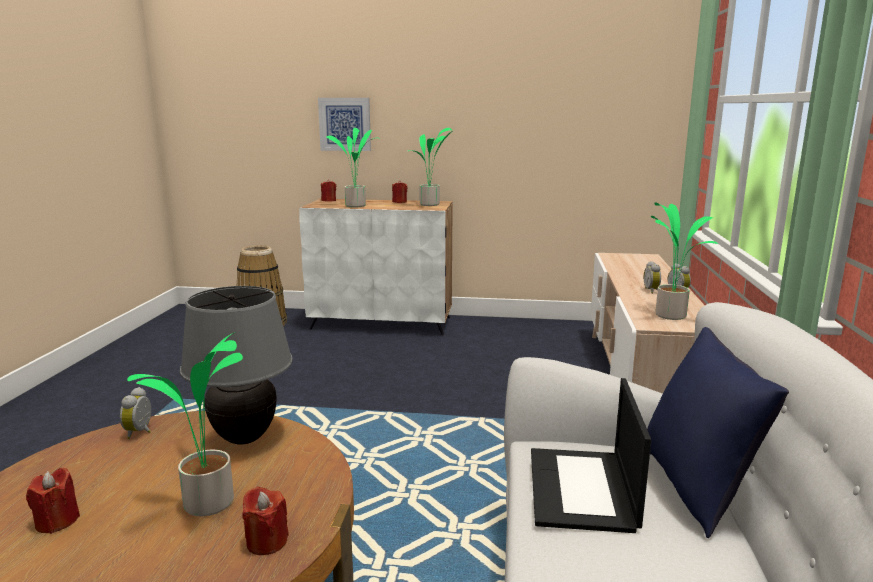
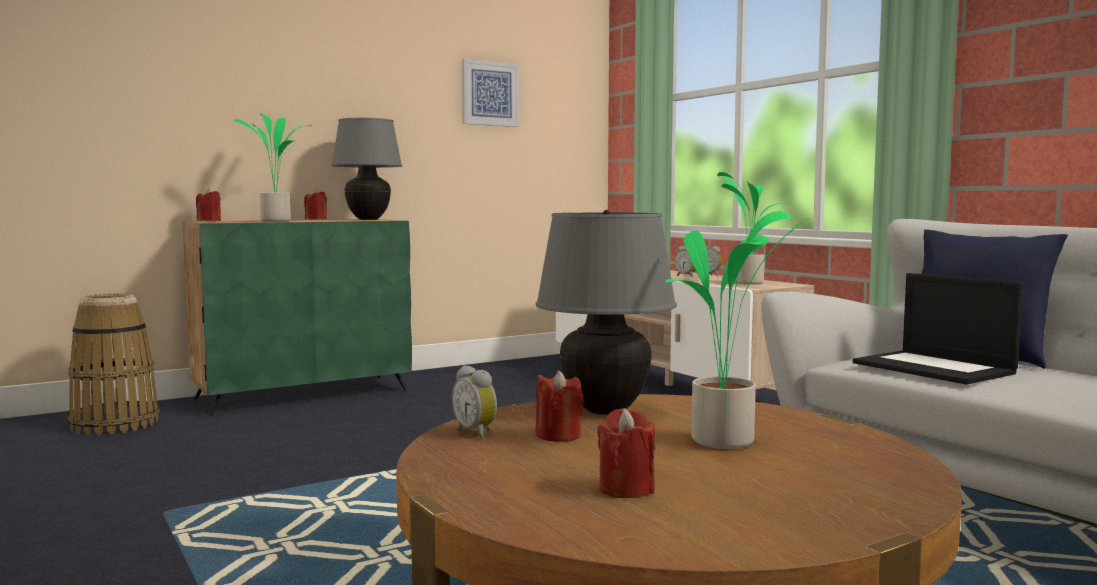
camera: 40 degrees left, 10 degrees down
(267, 542) = (841, 441): red candle -> red candle (558, 435)
(345, 124) = (221, 113): picture -> picture (490, 93)
(382, 323) = (304, 394): white cabinet -> green cabinet
(430, 205) = (368, 219): potted plant -> grey table lamp

